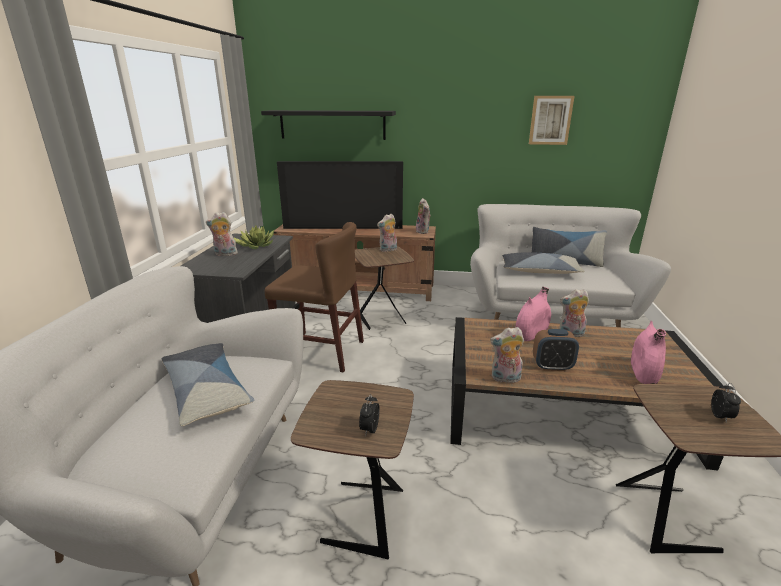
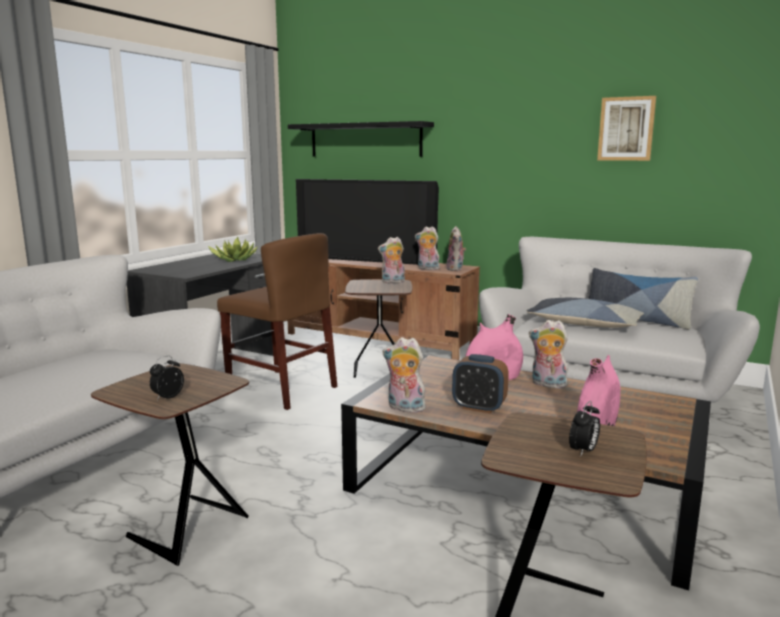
camera: 20 degrees right, 10 degrees down
(207, 390) = (89, 369): pillow -> none
(225, 254) = (195, 263): plush toy -> plush toy (427, 269)

